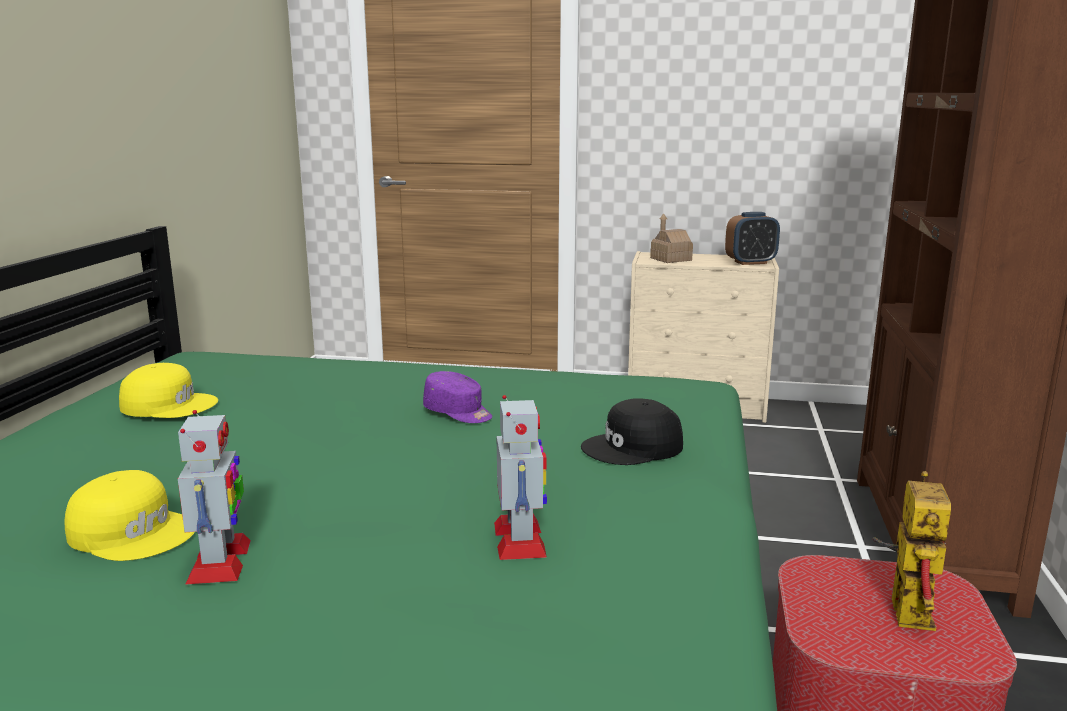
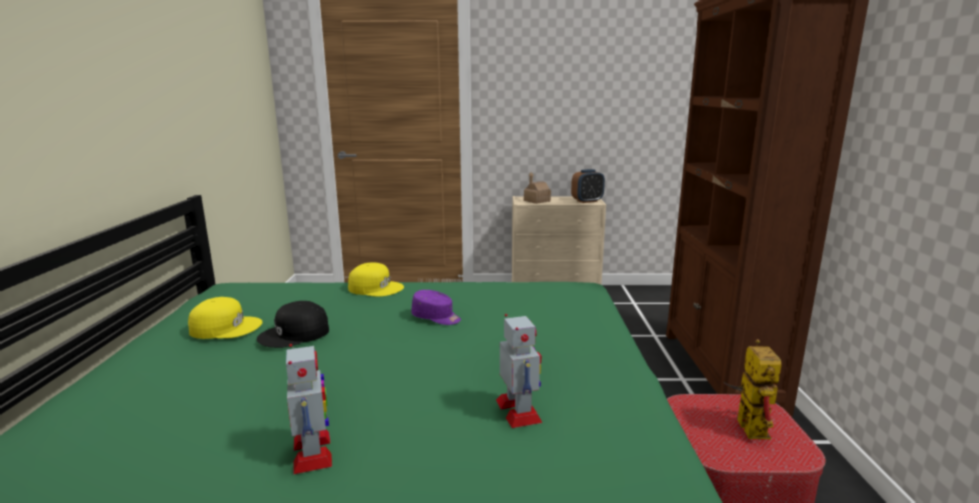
camera: 10 degrees left, 0 degrees up
(133, 531) = (236, 434): yellow cap -> yellow cap (376, 288)
(633, 448) = (562, 334): black cap -> black cap (295, 334)

